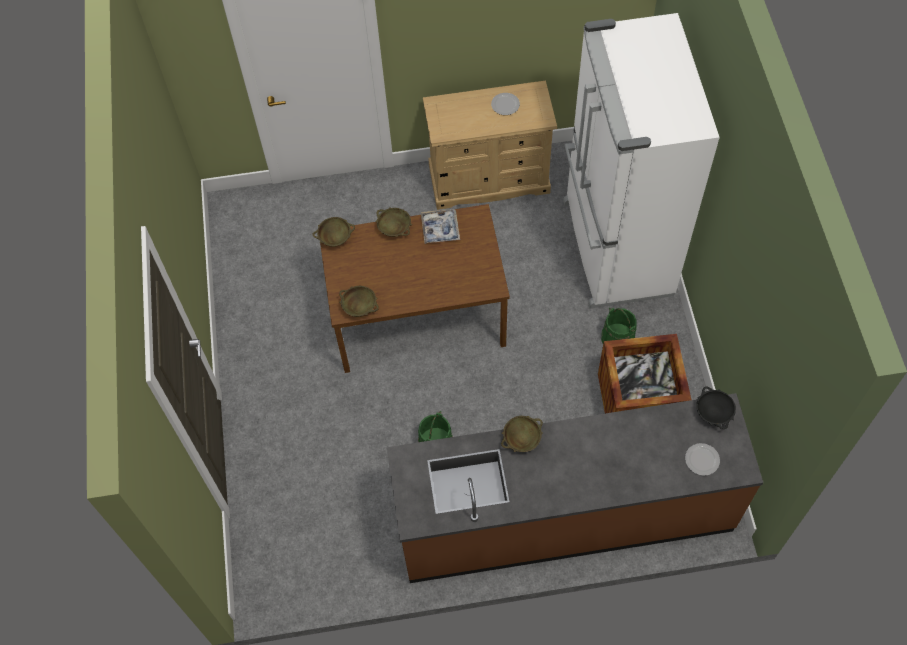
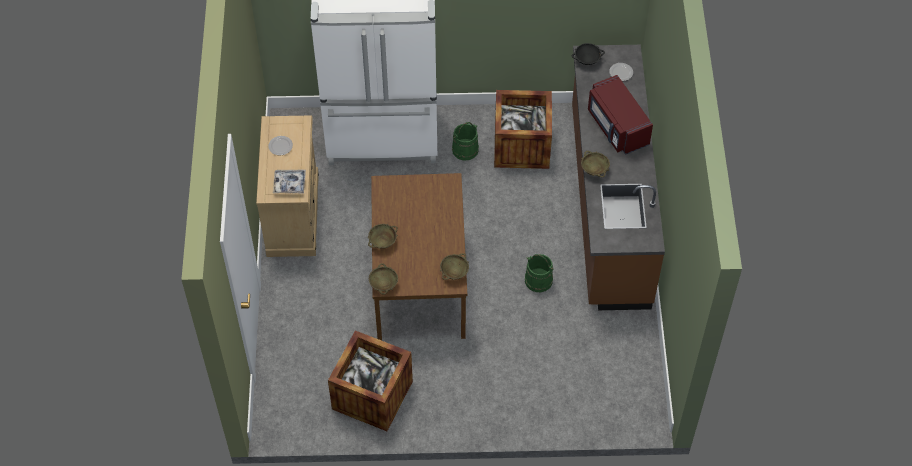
camera: 85 degrees left, 5 degrees down
(264, 291) = (372, 395): none -> crate
(440, 229) = (389, 210): tray -> tray (289, 184)
(601, 462) = (617, 127): none -> red microwave

